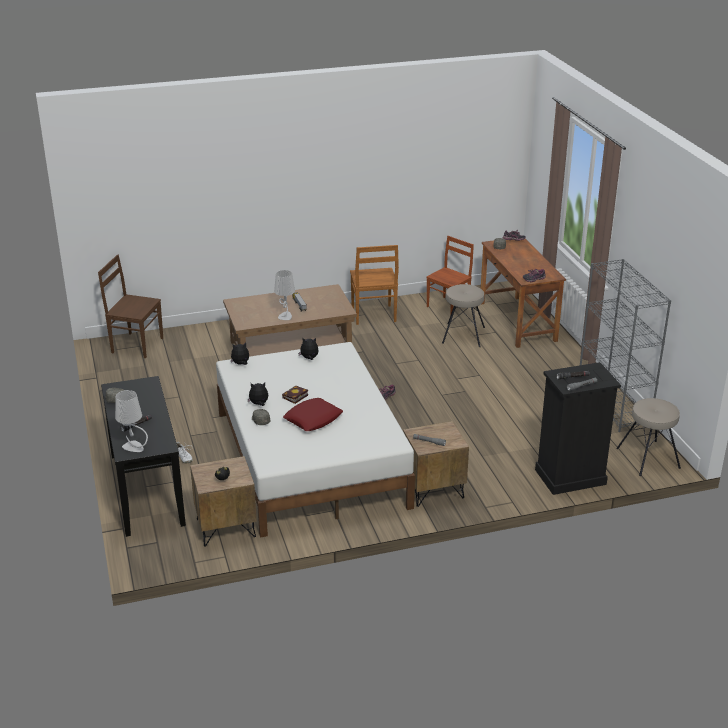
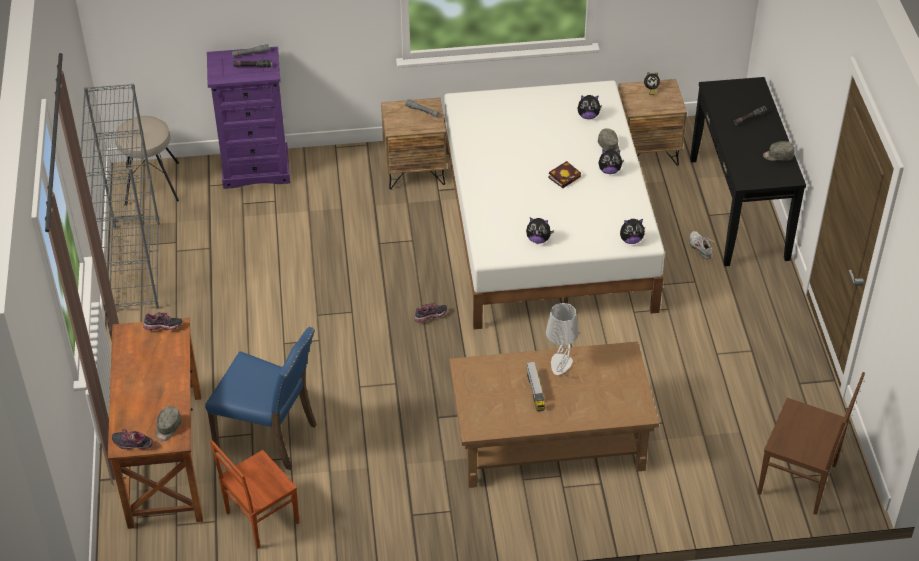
camera: 170 degrees left, 15 degrees up
(134, 447) = (747, 90): grey table lamp -> none
(280, 442) = (588, 116): none -> plush toy
(313, 419) = (547, 142): red pillow -> none
(373, 315) = (397, 509): brown chair -> none
(463, 335) = (269, 436): beige stool -> blue chair
(570, 477) = (256, 169): black dresser -> purple dresser

